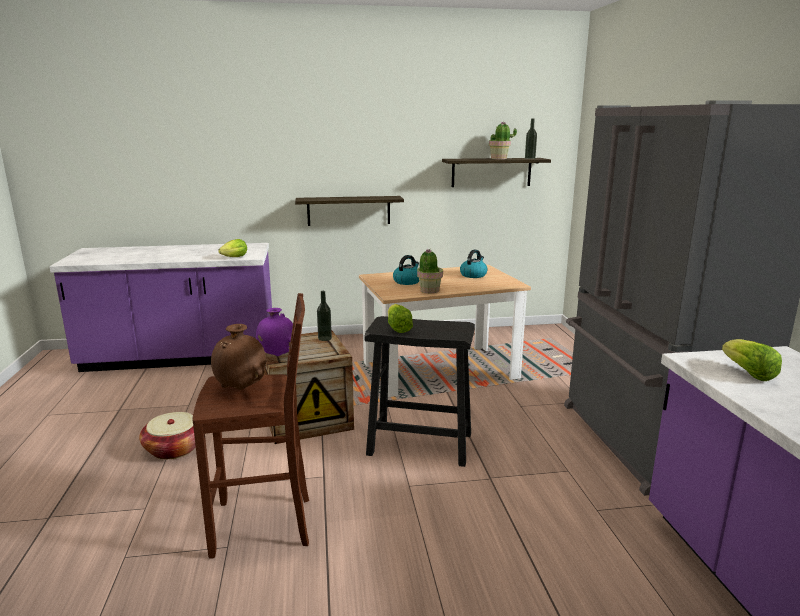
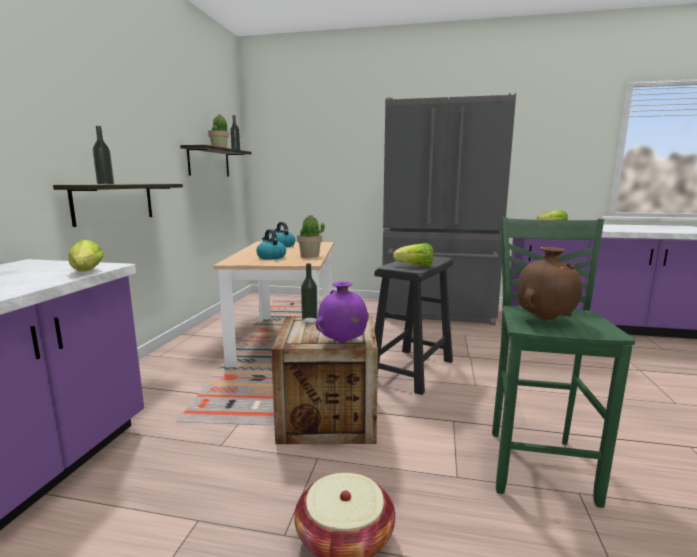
camera: 70 degrees left, 5 degrees down
(265, 525) = (538, 464): brown stool -> green stool
(321, 199) = (105, 184): none -> bottle

